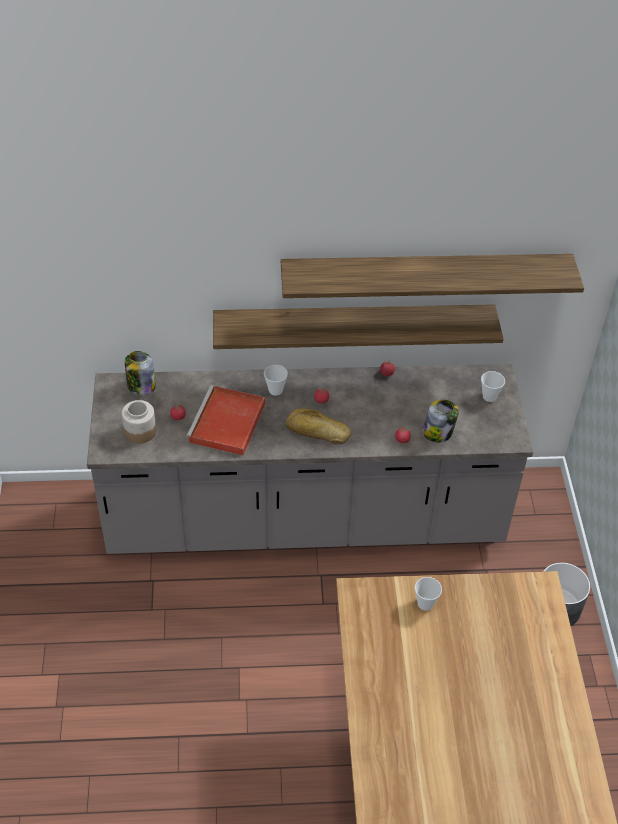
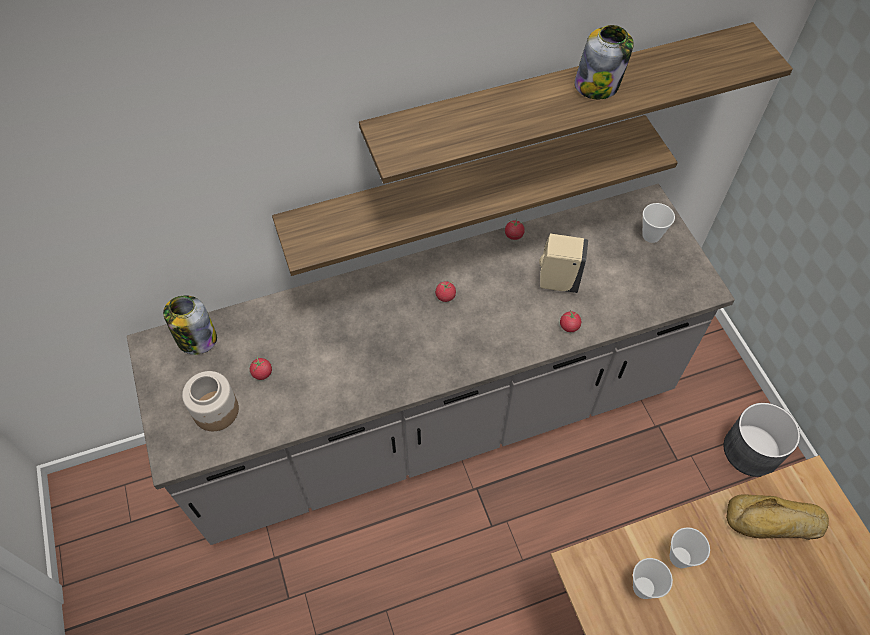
camera: 15 degrees left, 10 degrees up
(227, 424) = (333, 365): red tray -> none
(275, 390) = (380, 297): cup -> cup (643, 587)
(317, 432) = (457, 345): bread -> bread (774, 523)
(405, 410) = (556, 281): none -> beige soap dispenser
(438, 432) = (609, 303): jar -> jar (597, 85)

